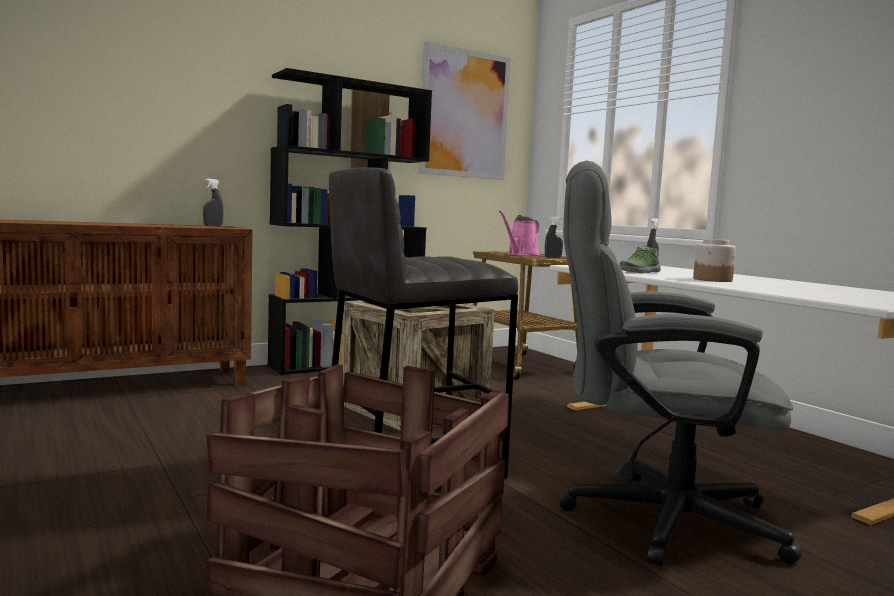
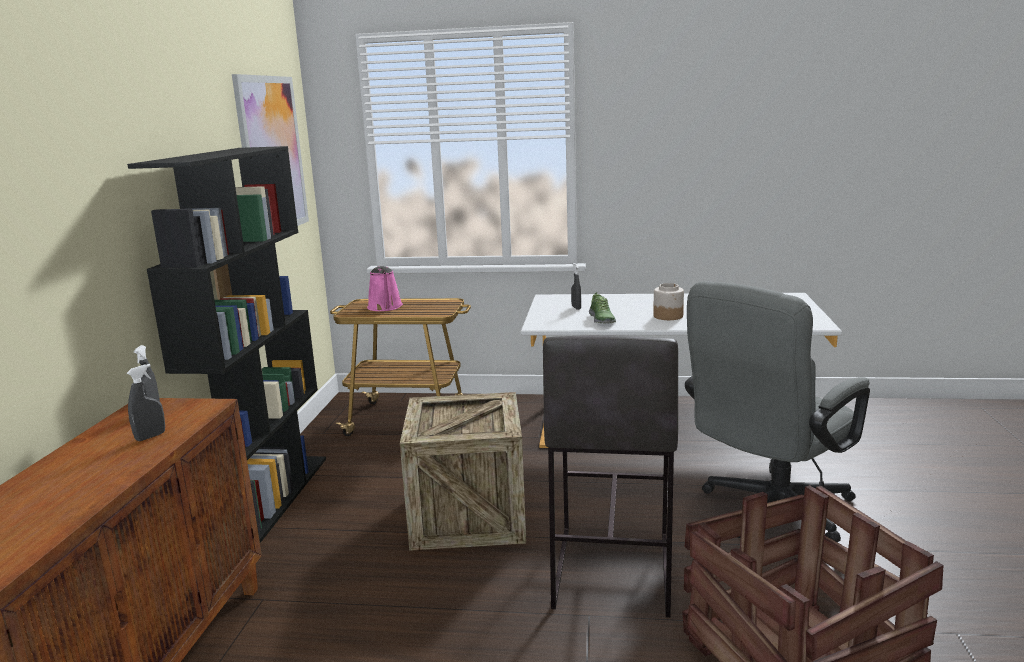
camera: 50 degrees left, 10 degrees up
(553, 257) = (429, 305): grey spray bottle -> grey spray bottle (150, 436)

